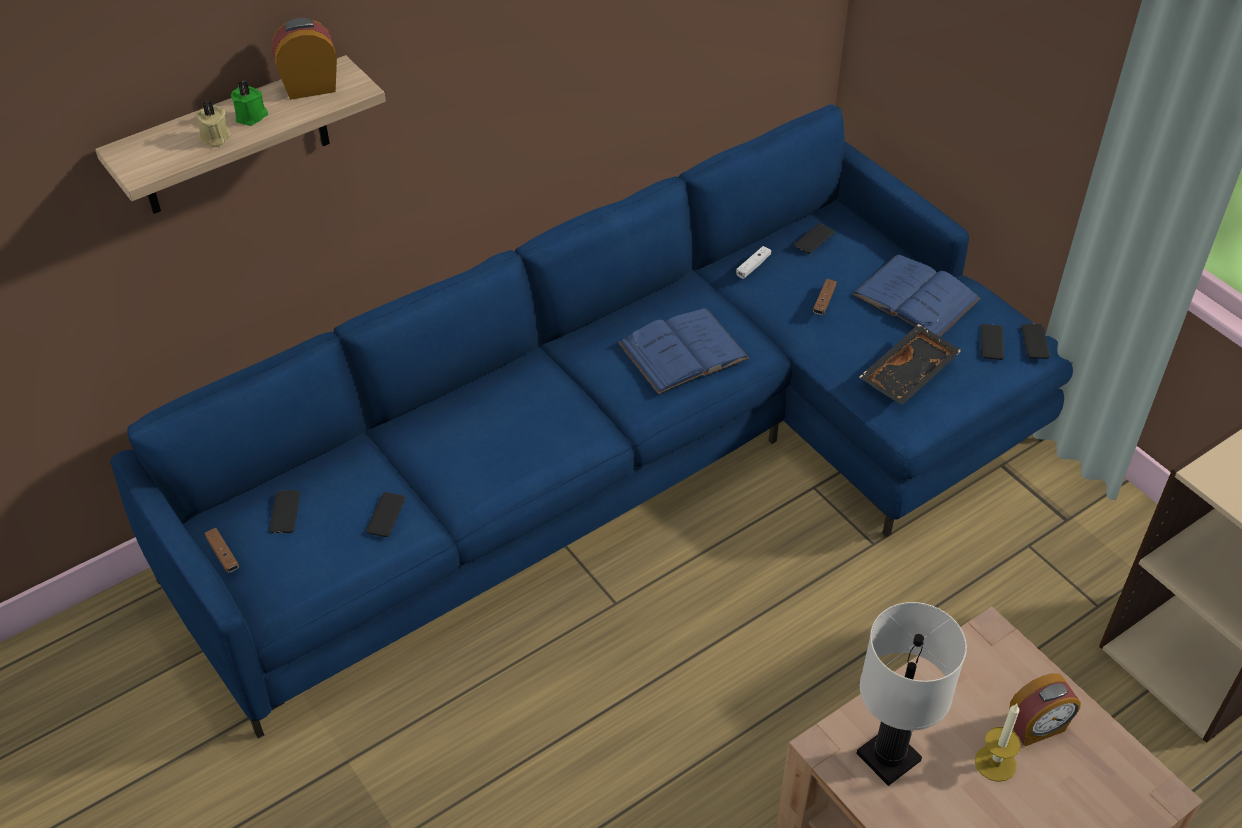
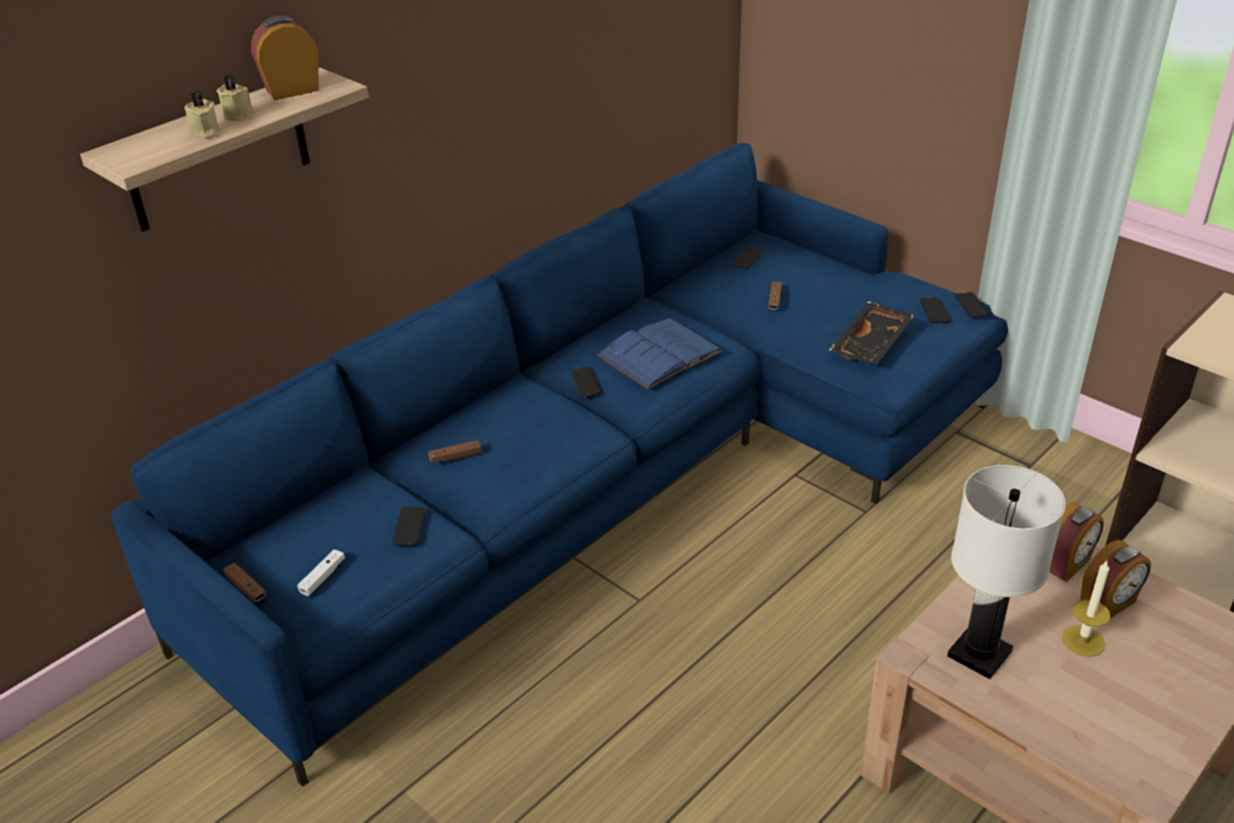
camera: 10 degrees left, 10 degrees down
(252, 116) = (239, 115): green candle -> beige candle
(285, 512) = (303, 540): phone -> phone (585, 382)
(448, 442) = (455, 457): none -> brown game controller
(753, 266) = (701, 284): white game controller -> white game controller (323, 577)
(916, 296) = (854, 286): blue book -> none
(1012, 675) = (1066, 564): none -> alarm clock

